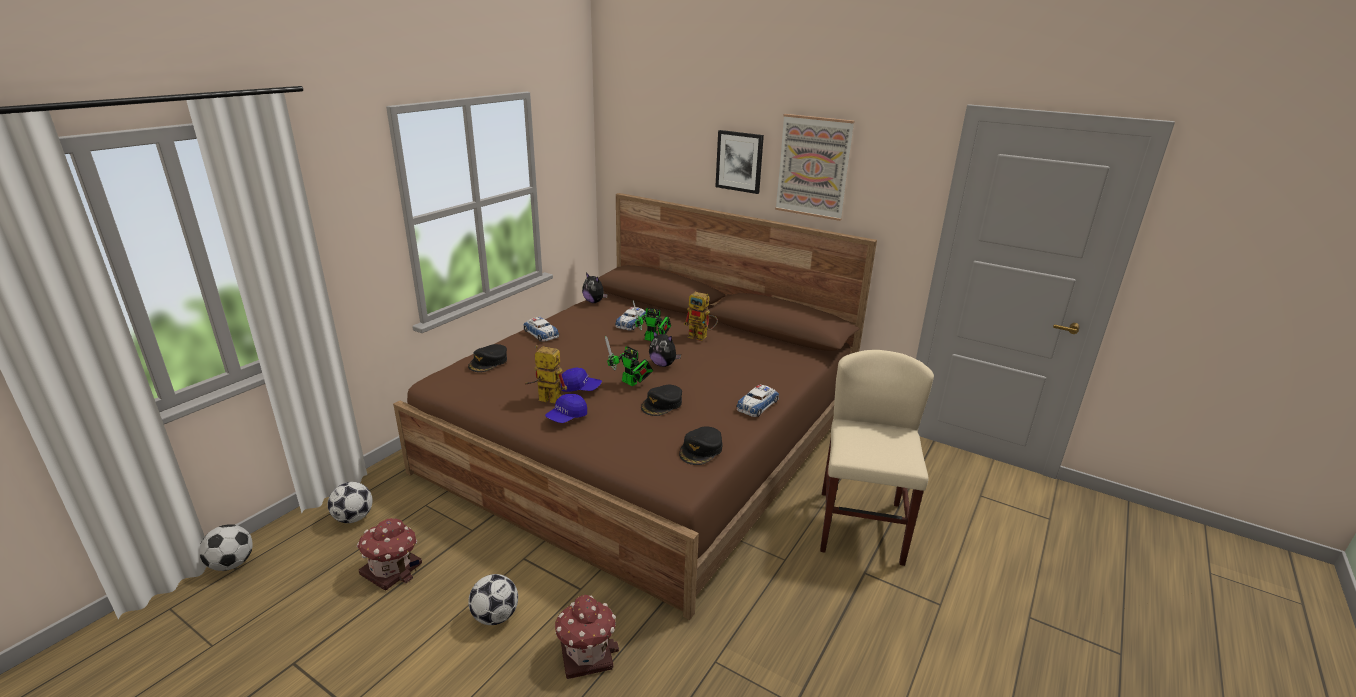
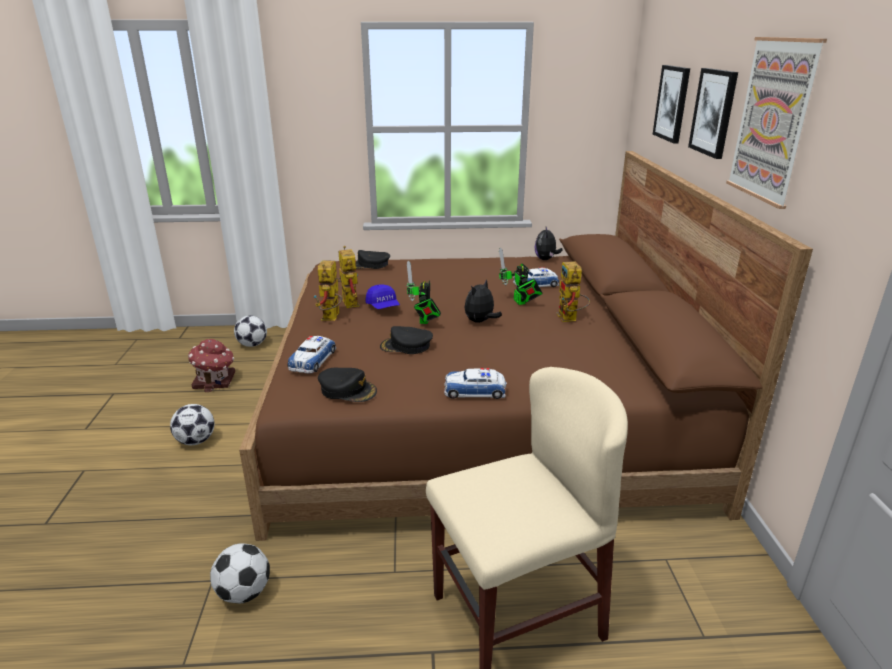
camera: 55 degrees right, 0 degrees up
(232, 564) = (182, 335): football -> football (244, 593)
(541, 333) = (450, 263): toy car -> toy car (312, 360)
(567, 417) = (331, 318): blue cap -> toy robot
(586, 652) = (182, 500): toy house -> none
(663, 364) = (480, 321): plush toy -> plush toy turned 45 degrees clockwise
(675, 154) = (672, 103): none -> picture
(701, 450) = (348, 390): black cap -> black cap turned 150 degrees counterclockwise

